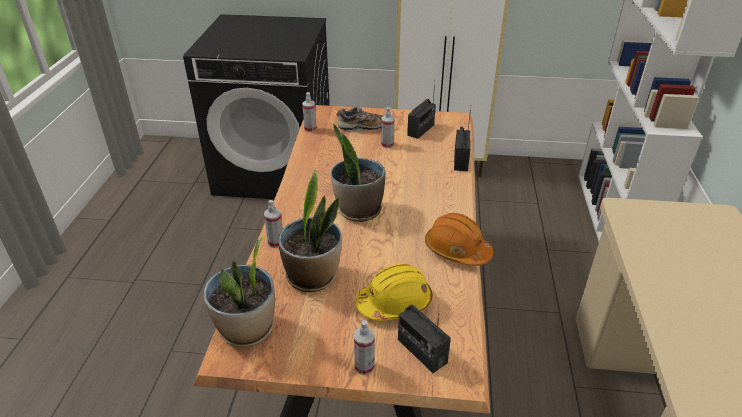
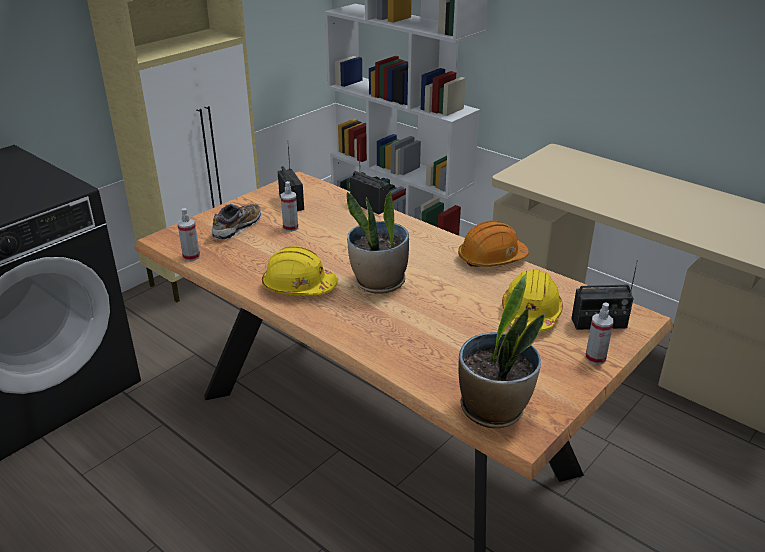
camera: 55 degrees left, 5 degrees down
(276, 242) = (374, 348): spray bottle -> none
(313, 277) = (452, 344): potted plant -> none
(318, 181) = (298, 287): none -> yellow hard hat

